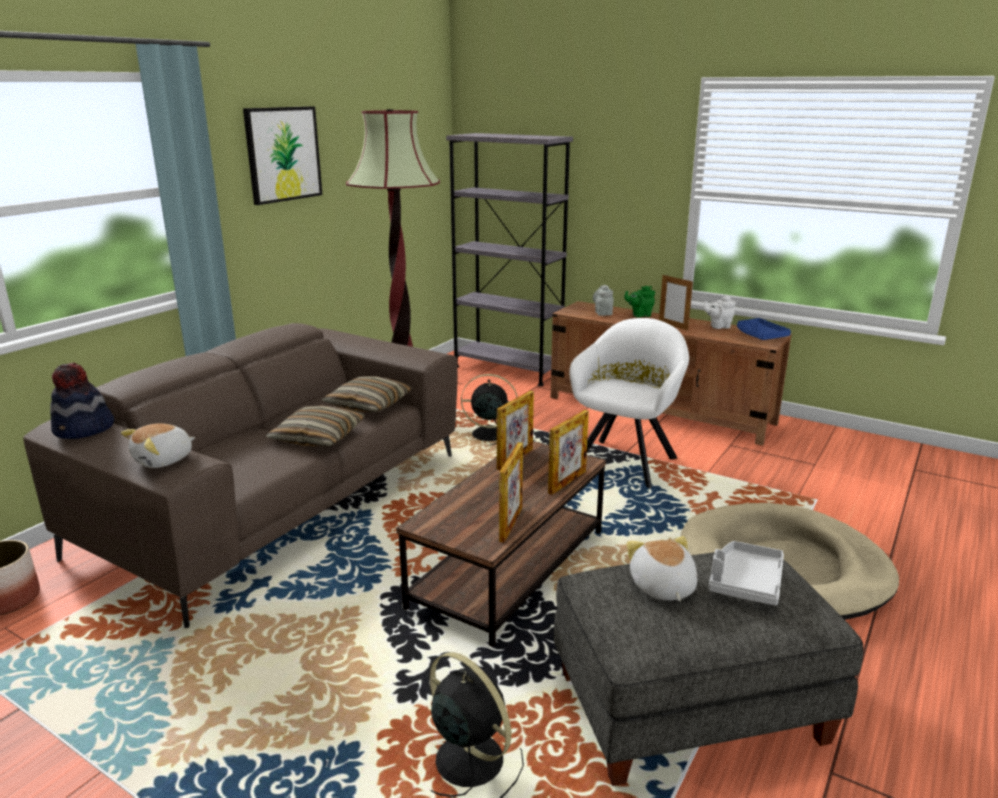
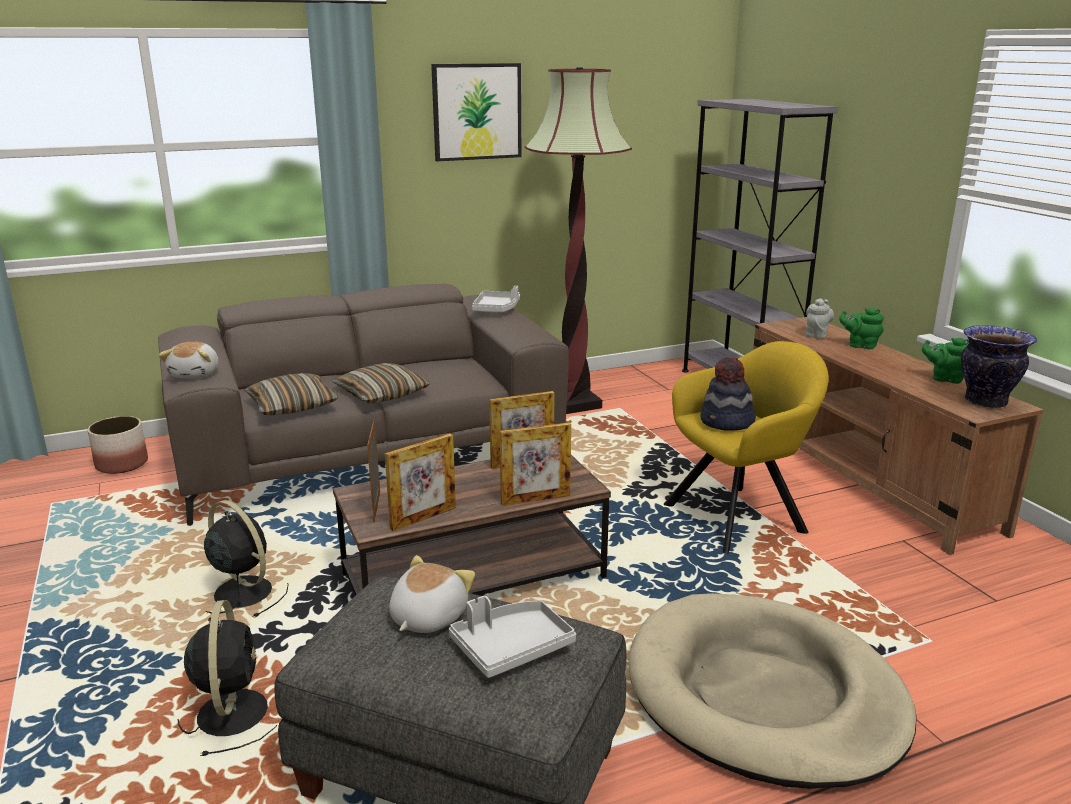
camera: 35 degrees right, 0 degrees up
(84, 430) = (188, 339): hat -> hat (727, 422)
(164, 460) = (196, 374): plush toy -> plush toy turned 75 degrees counterclockwise
(354, 338) = (496, 309): none -> grey tray
(369, 404) = (462, 377): pillow -> pillow (292, 406)
(487, 434) = (625, 446): black fan -> black fan (241, 592)
(626, 460) = (740, 517): white armchair -> yellow armchair
(673, 326) = (880, 366): picture frame -> picture frame (377, 507)
(718, 326) = (945, 379): white teapot -> green teapot
(760, 336) = (984, 402): blue tray -> vase

